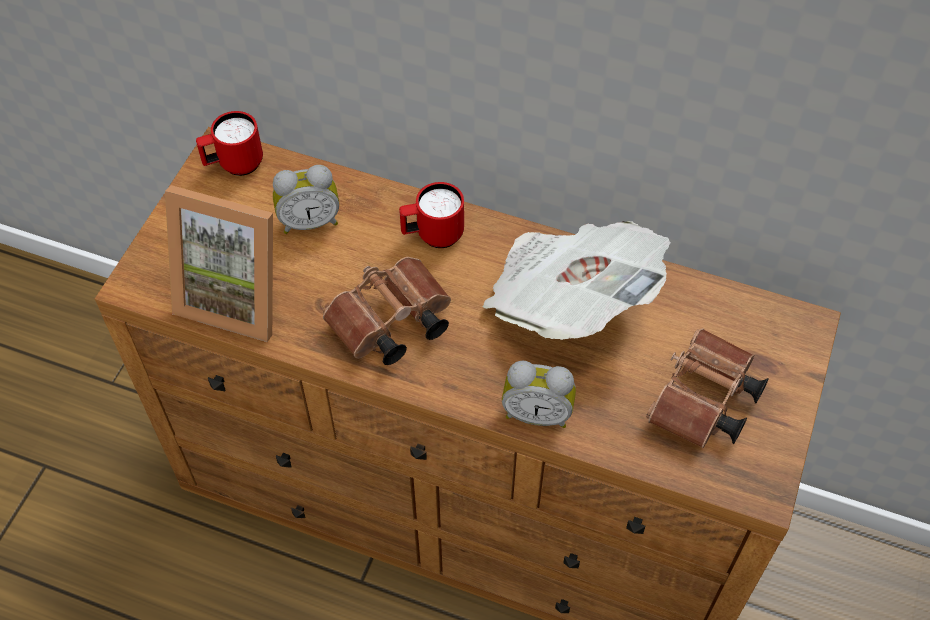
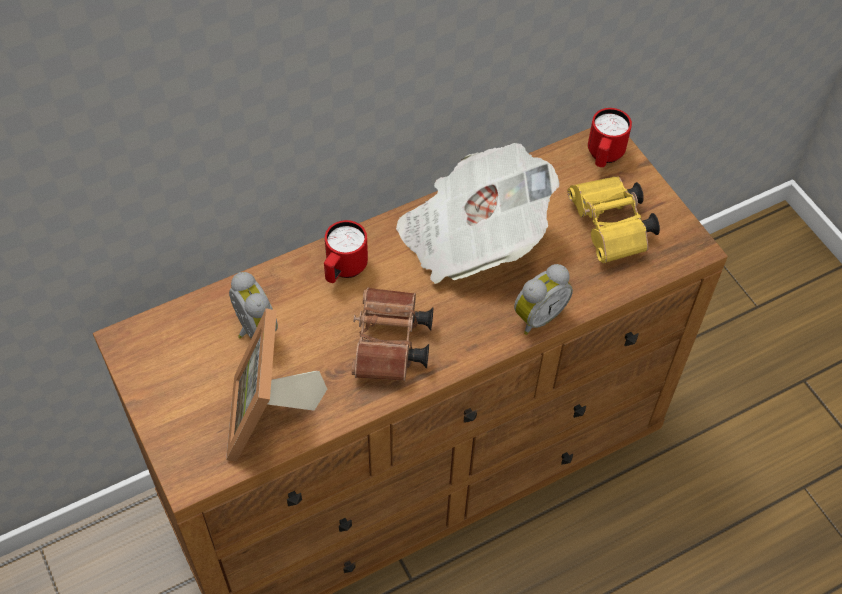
camera: 50 degrees left, 0 degrees up
(234, 165) = (150, 341): red mug -> red mug (603, 157)
(237, 295) = (271, 418): picture frame -> picture frame turned 120 degrees clockwise
(309, 221) = (253, 331): alarm clock -> alarm clock turned 60 degrees counterclockwise
(702, 404) = (611, 230): brown binoculars -> yellow binoculars

